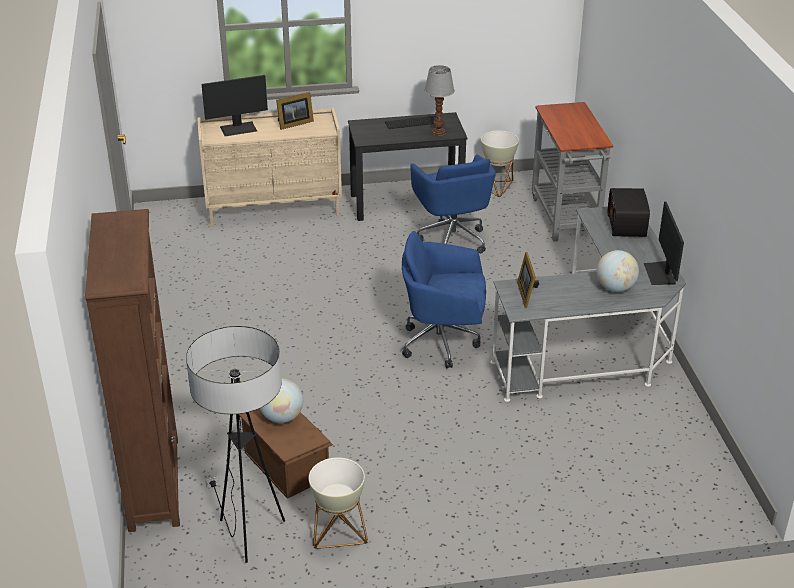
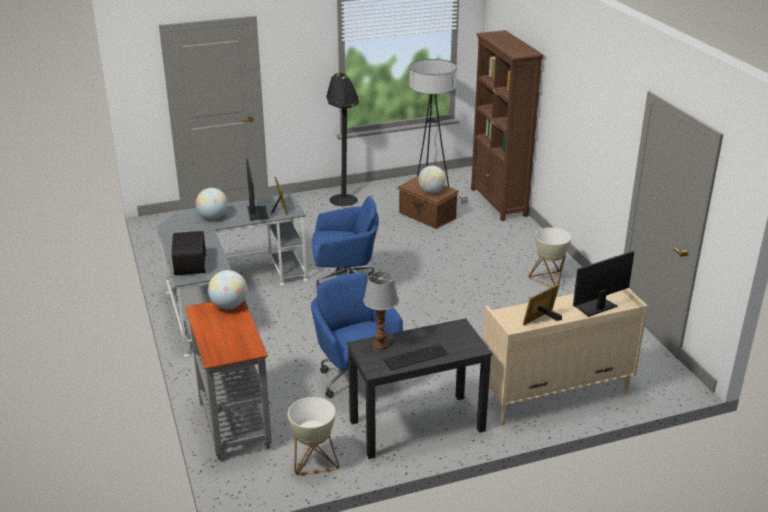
camera: 170 degrees right, 5 degrees down
(339, 533) = (383, 193): planter -> planter (548, 279)
(411, 530) = (345, 197): none -> black floor lamp
(572, 142) = (229, 306): none -> globe
(660, 273) = (174, 230): monitor -> monitor (256, 213)

